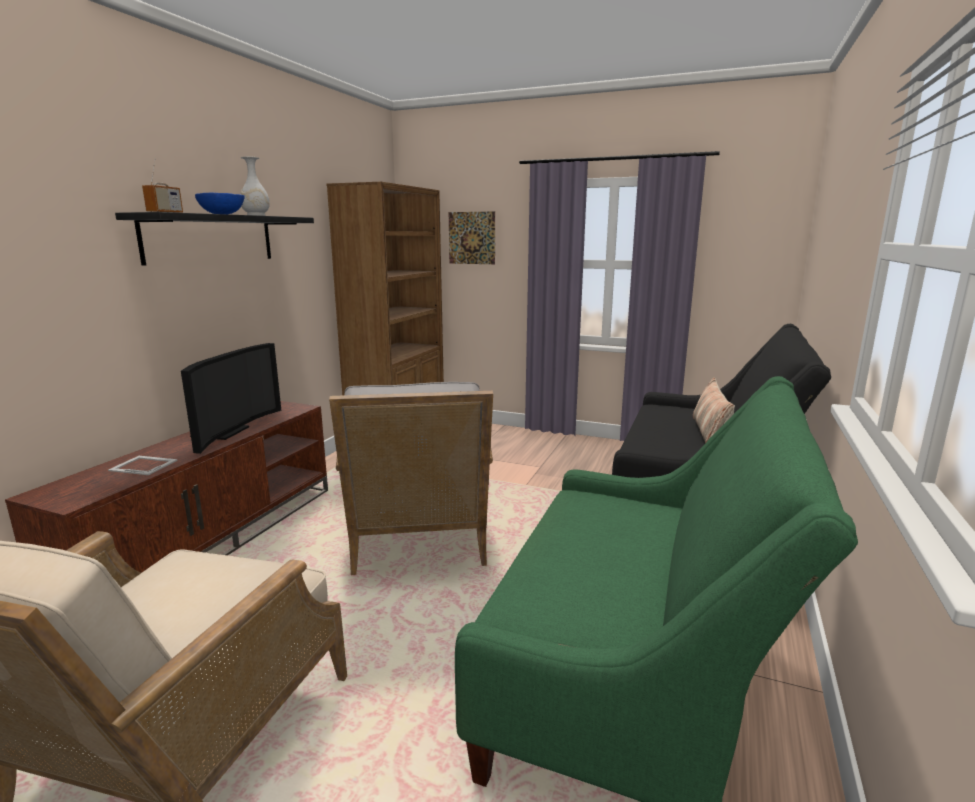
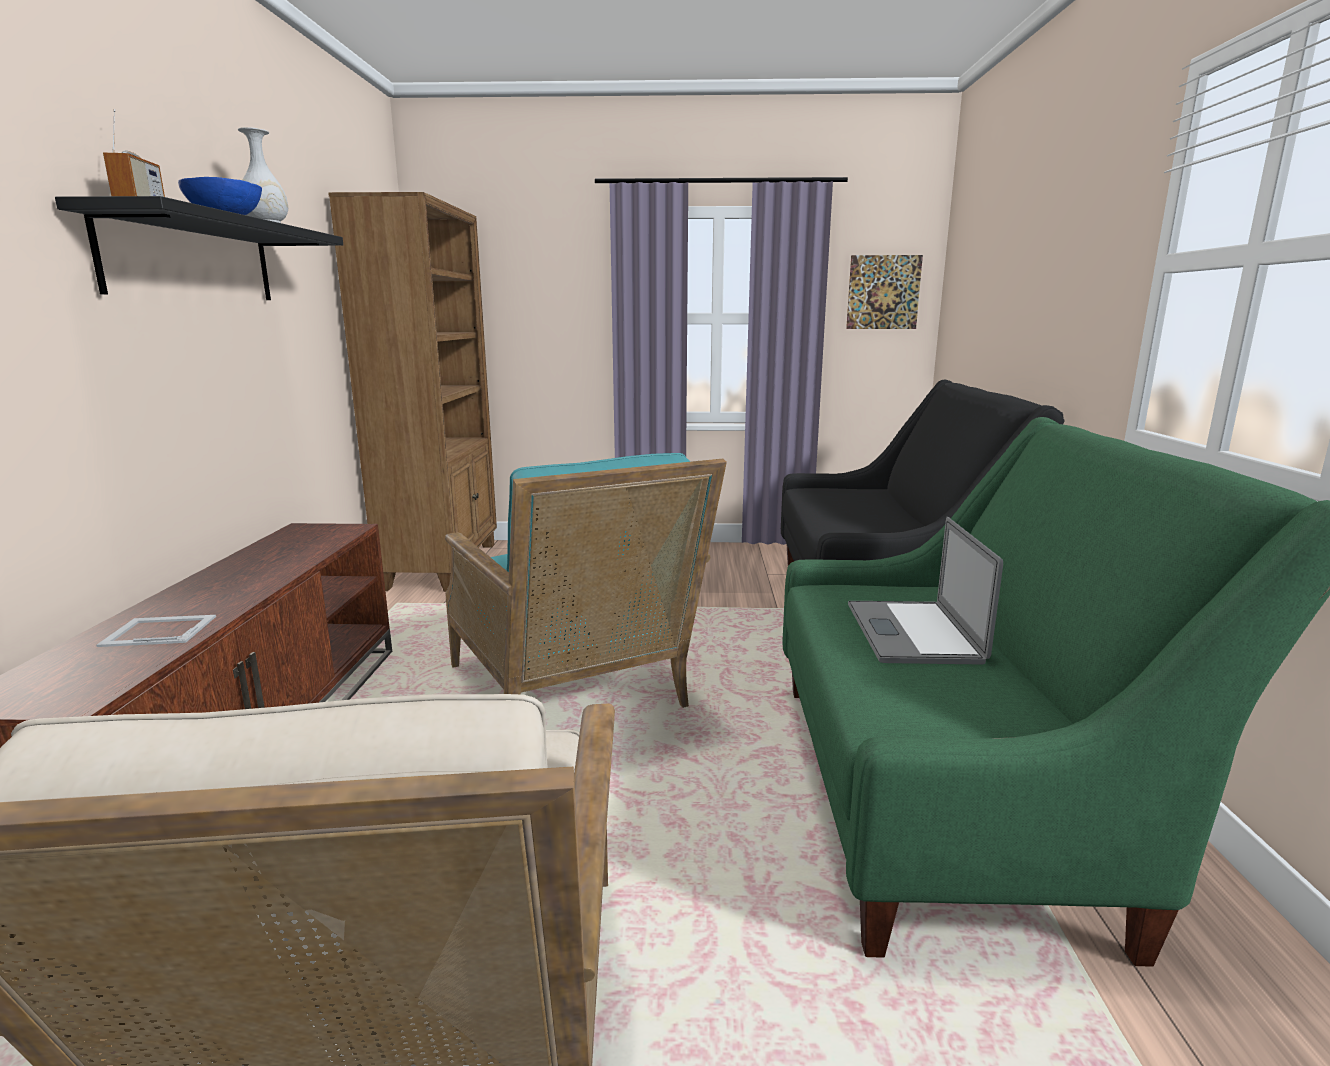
camera: 20 degrees left, 0 degrees up
(226, 432) = (261, 571): television -> none
(419, 542) = (577, 695): grey armchair -> turquoise armchair
(472, 238) = (525, 285): picture -> picture (883, 292)
(611, 544) = (912, 632): none -> laptop
(709, 433) = (891, 511): pillow -> none

